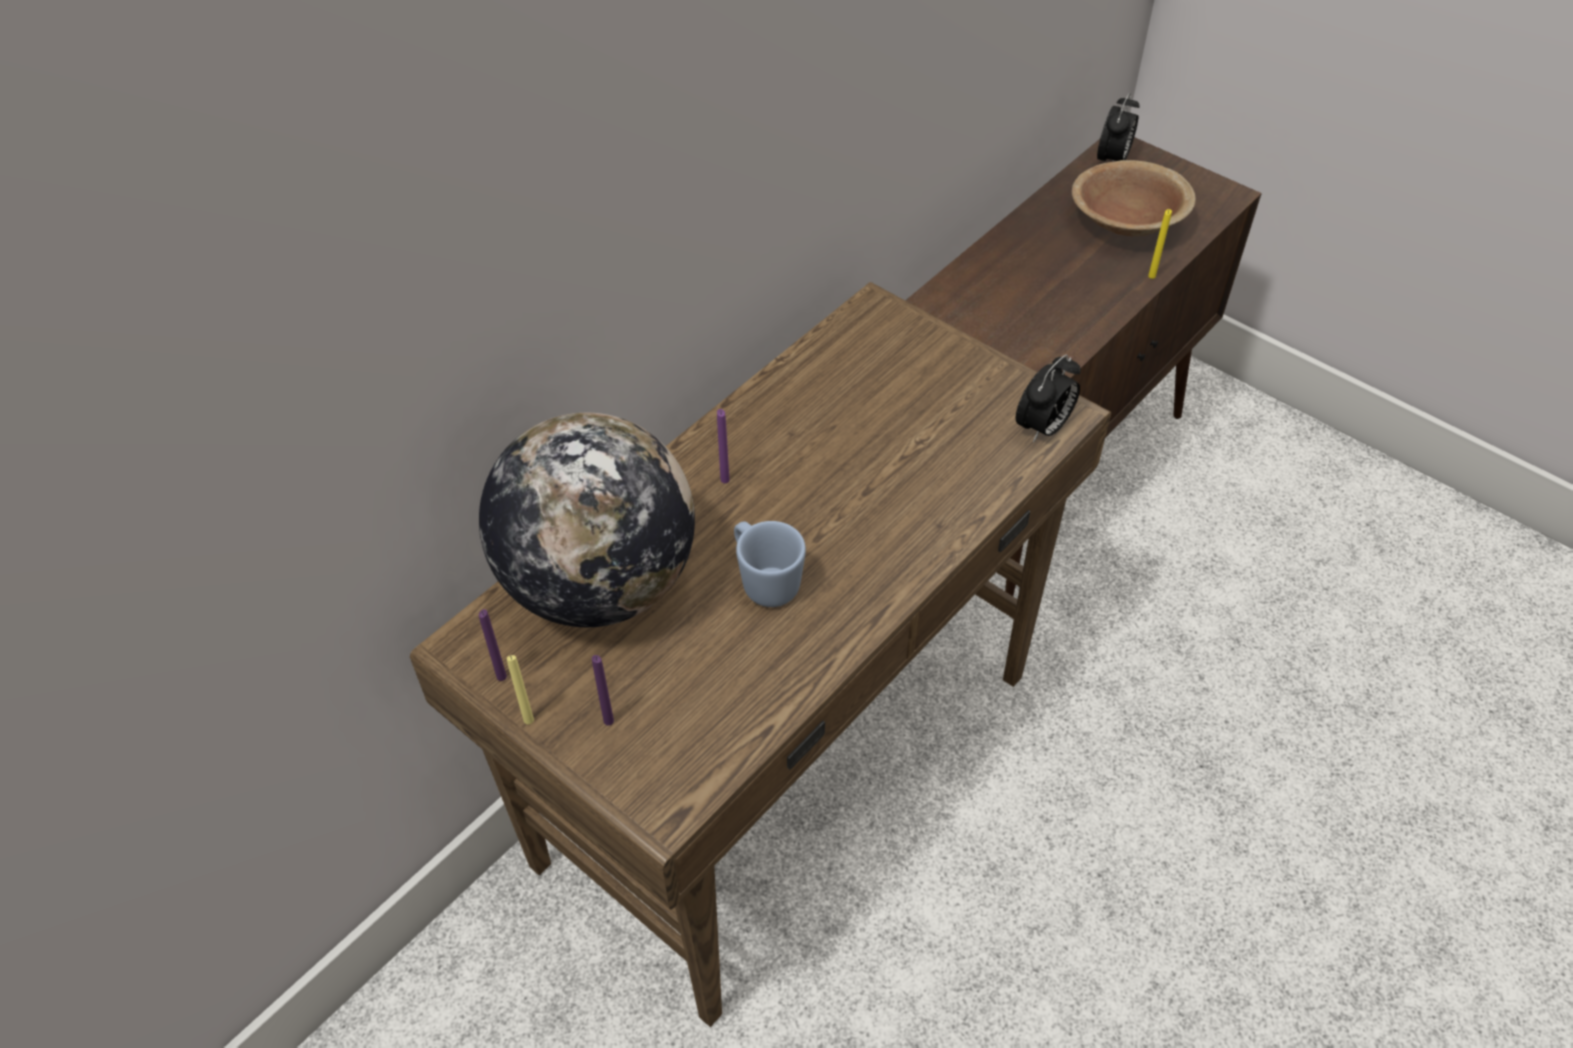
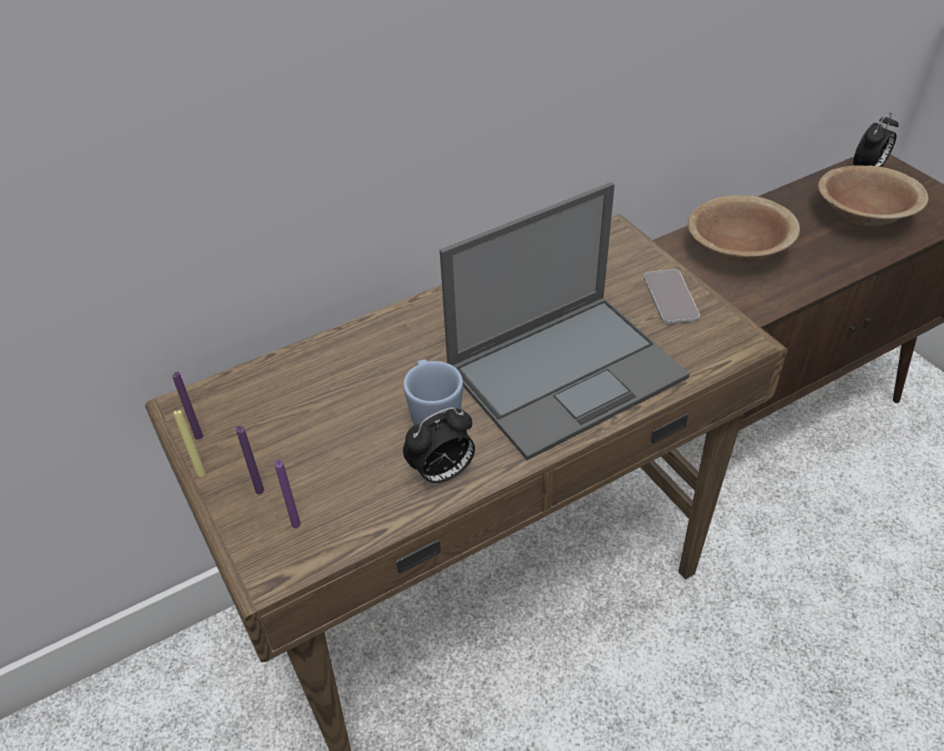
camera: 20 degrees right, 5 degrees down
(599, 584) = (305, 386): globe -> none
(725, 480) = (438, 332): purple candle -> purple candle (296, 524)
(892, 494) = (568, 371): none -> laptop
(968, 378) = (670, 297): none -> phone
(1004, 294) = (737, 250): none -> brown bowl
(1043, 428) = (720, 348): alarm clock -> alarm clock (442, 473)
(1151, 276) = (872, 259): yellow candle -> none

